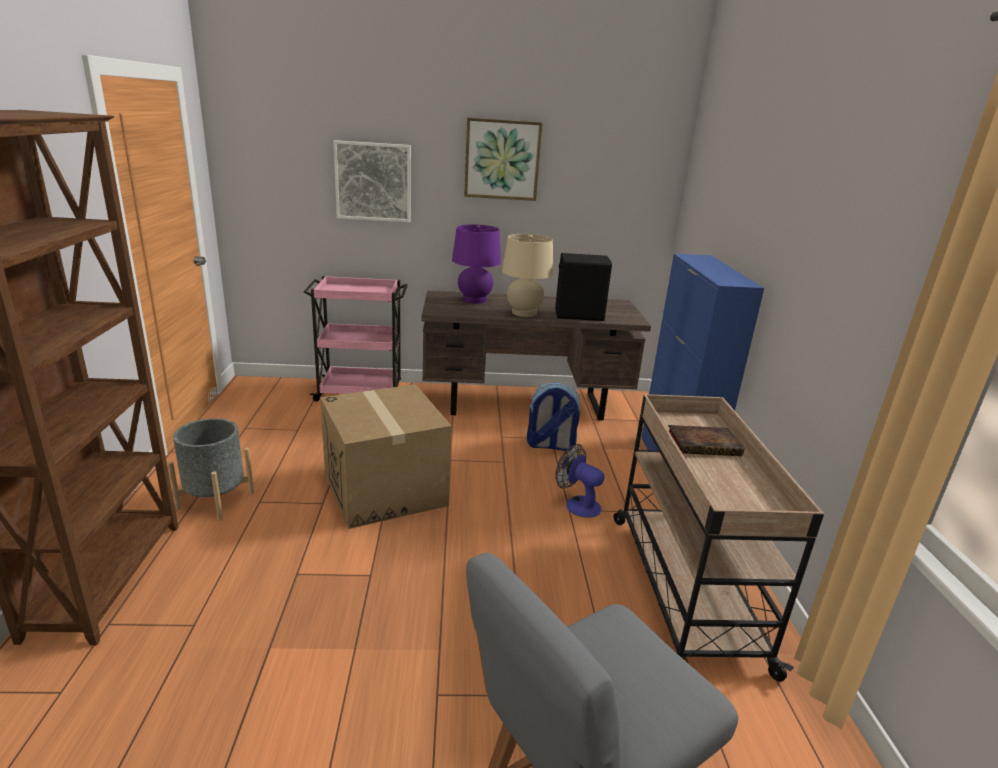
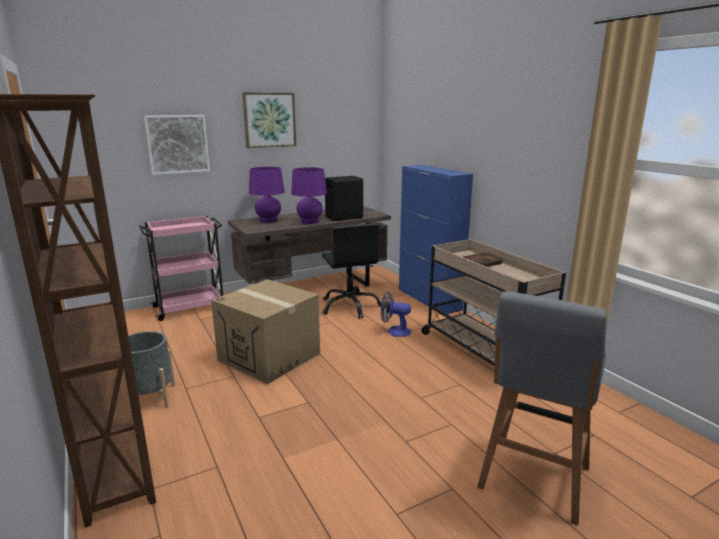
camera: 25 degrees left, 5 degrees down
(524, 313) = (310, 221): beige table lamp -> purple table lamp
(550, 445) = (350, 306): backpack -> black office chair

